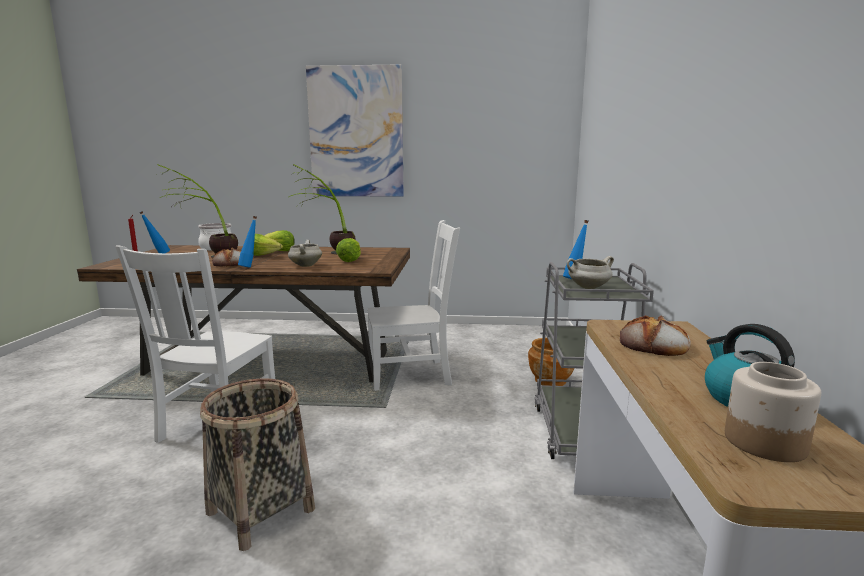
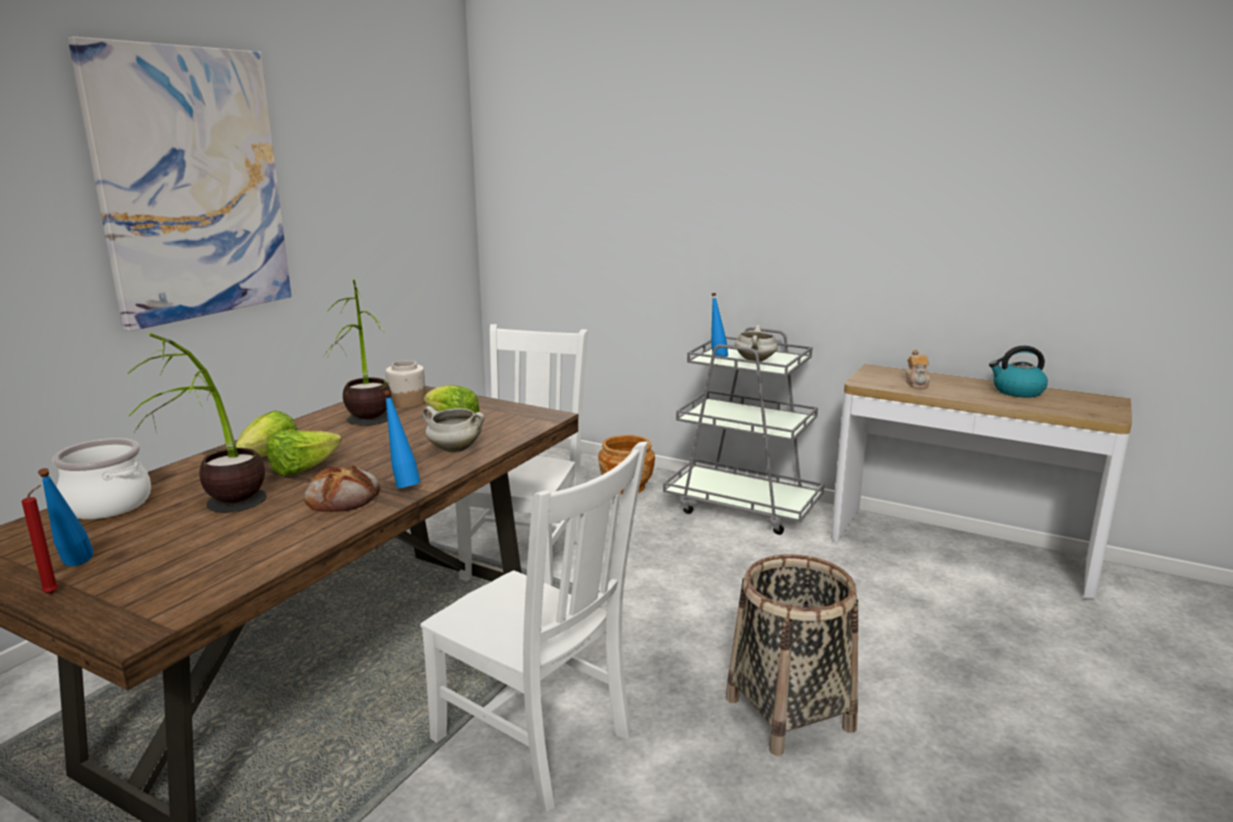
camera: 65 degrees left, 5 degrees up
(654, 345) = (917, 384): bread -> teapot
(764, 442) = (1070, 403): jar -> jar (407, 402)

